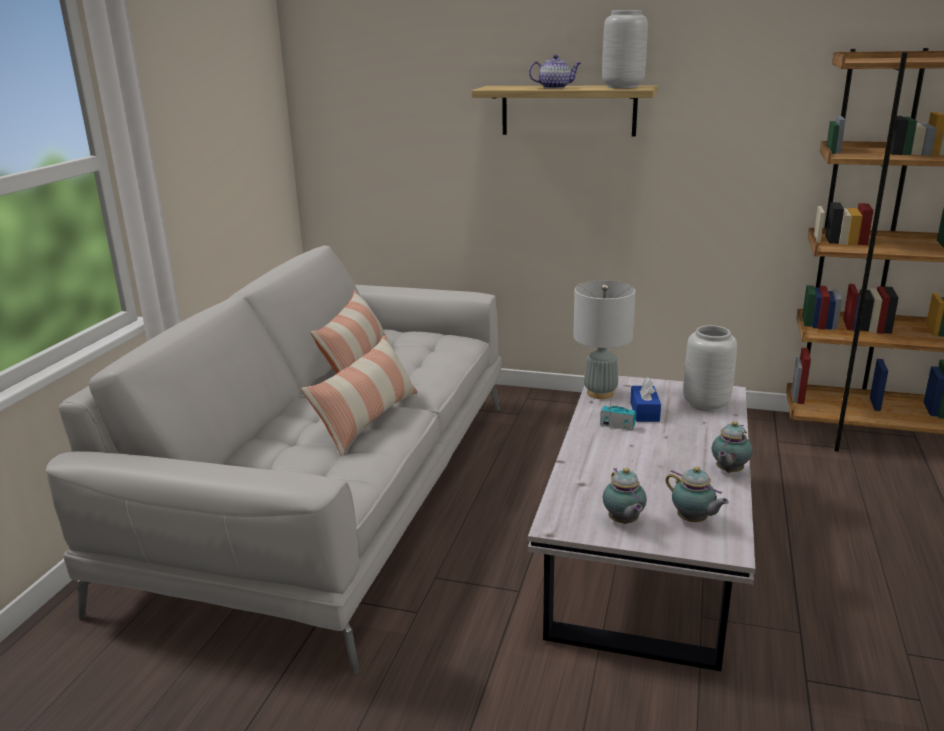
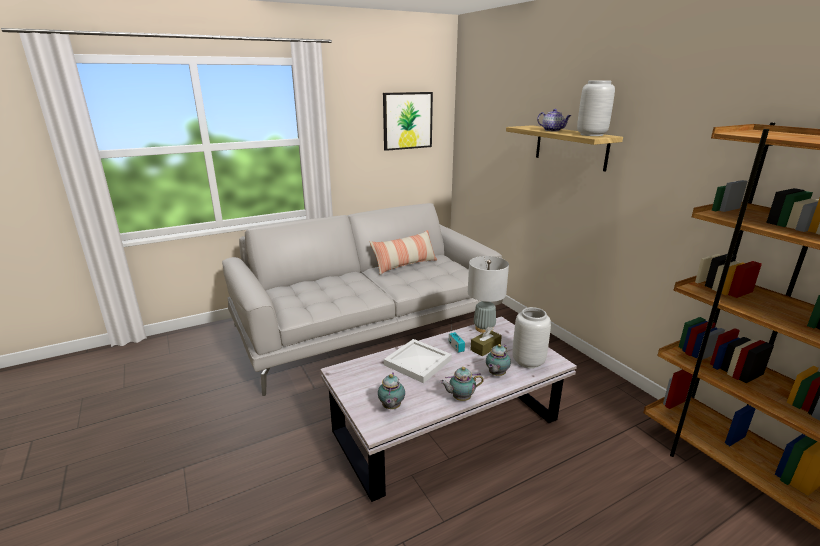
camera: 45 degrees right, 0 degrees up
(236, 101) = (407, 120): none -> picture
(368, 419) = (359, 291): pillow -> none
(617, 463) = (418, 363): none -> white tray
(623, 522) = (363, 388): teapot -> teapot (496, 374)
(644, 412) = (485, 348): blue tissue box -> brown tissue box

